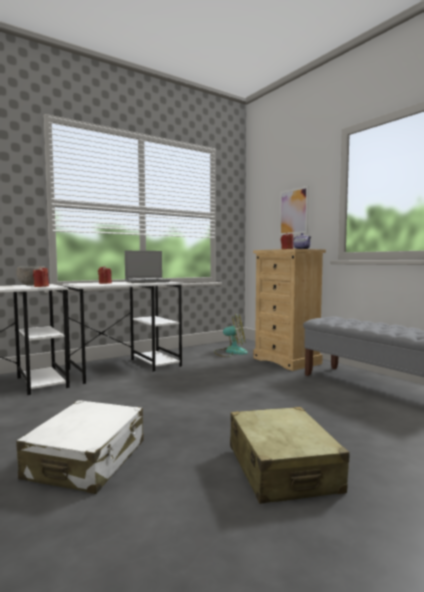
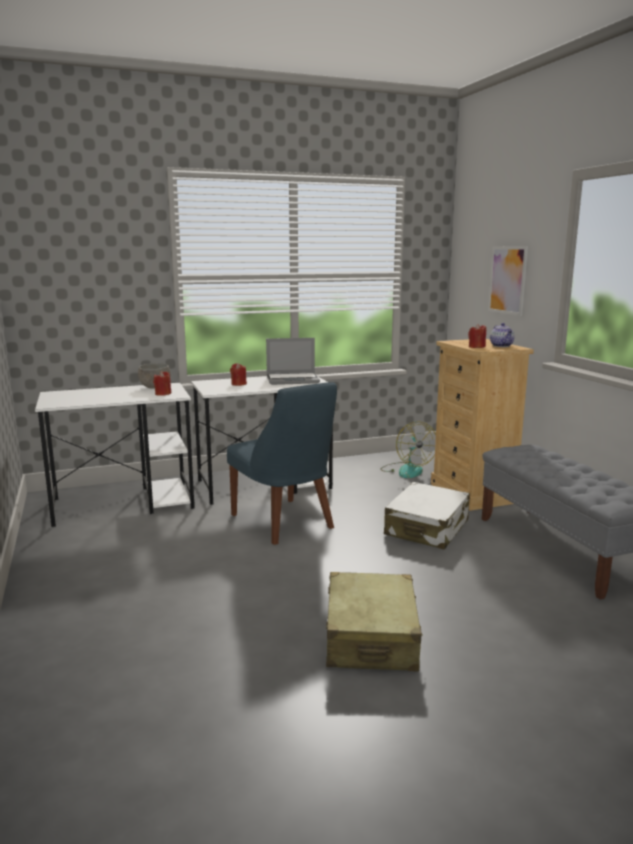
camera: 15 degrees right, 10 degrees up
(87, 460) = (189, 600): white suitcase -> white suitcase (427, 528)
(154, 390) = (284, 523): none -> blue chair
(230, 352) = (407, 470): fan -> fan turned 60 degrees clockwise

